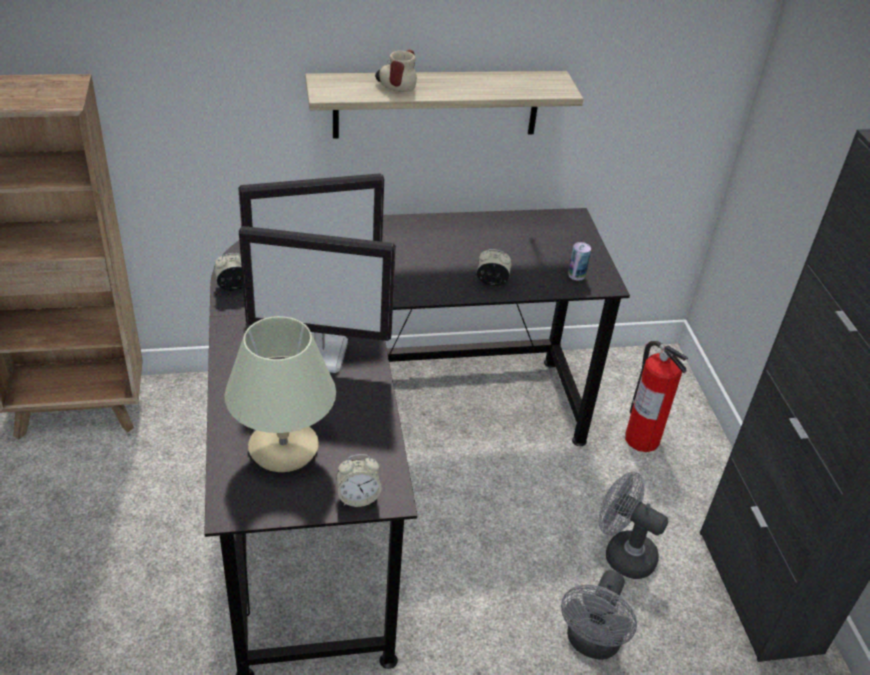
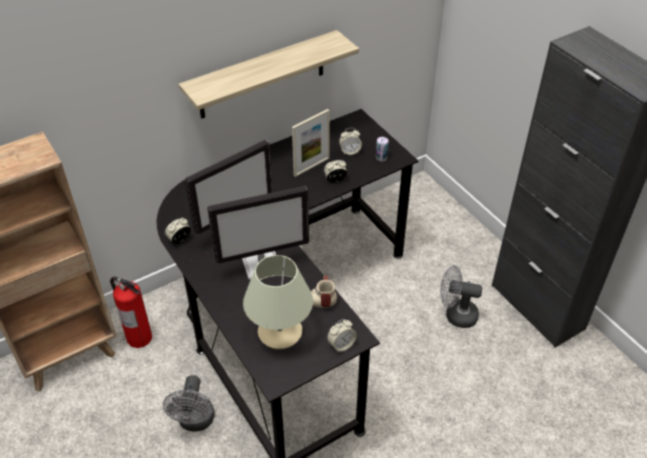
camera: 20 degrees left, 5 degrees up
(397, 84) = (242, 73): mug -> mug (321, 299)
(469, 256) = (311, 167): none -> picture frame
(535, 254) = (350, 151): none -> alarm clock
(591, 643) = (465, 374): grey fan -> grey fan (196, 422)
(641, 438) = (432, 240): fire extinguisher -> fire extinguisher (139, 337)

